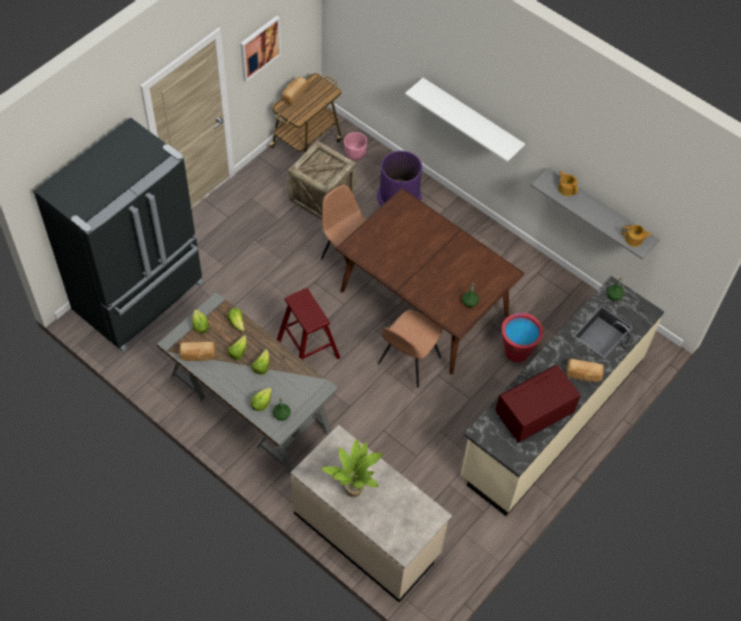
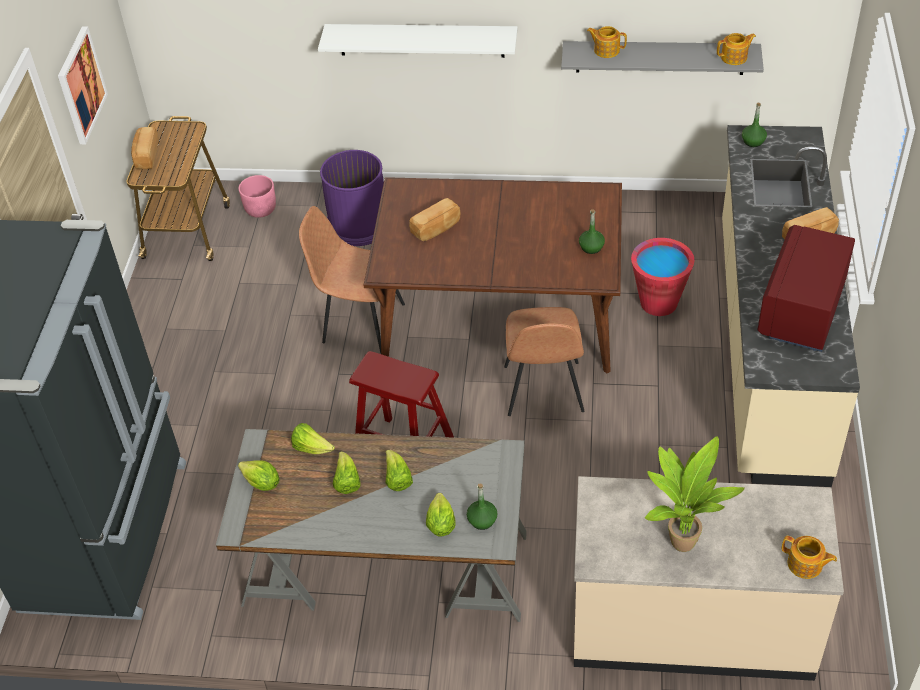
camera: 30 degrees left, 10 degrees down
(197, 355) = (292, 522): bread -> bread (436, 228)
(322, 196) = (260, 275): crate -> none
(400, 542) = (805, 565): none -> teapot

